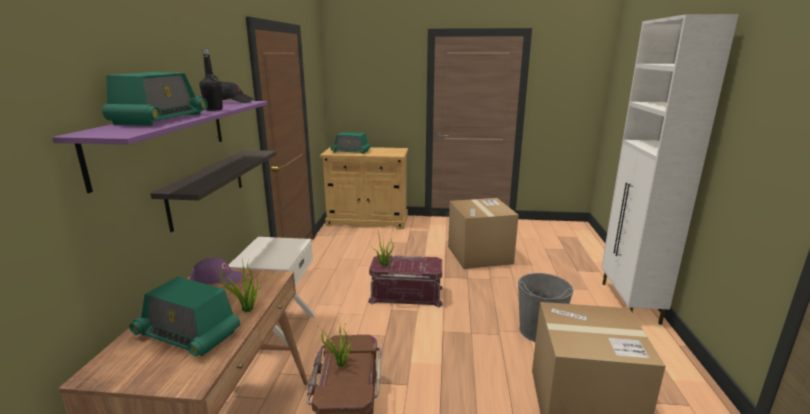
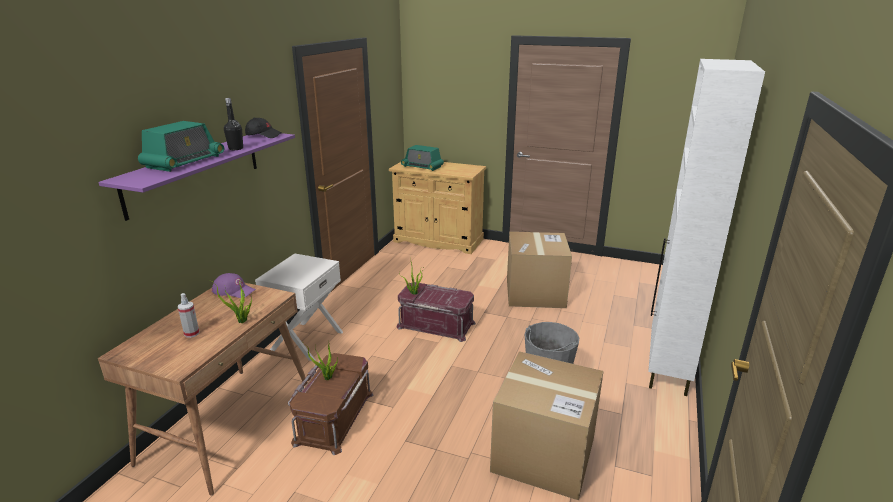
camera: 15 degrees right, 5 degrees up
(188, 334) = (191, 333): radio -> spray bottle
(207, 187) = (239, 210): shelf -> none

